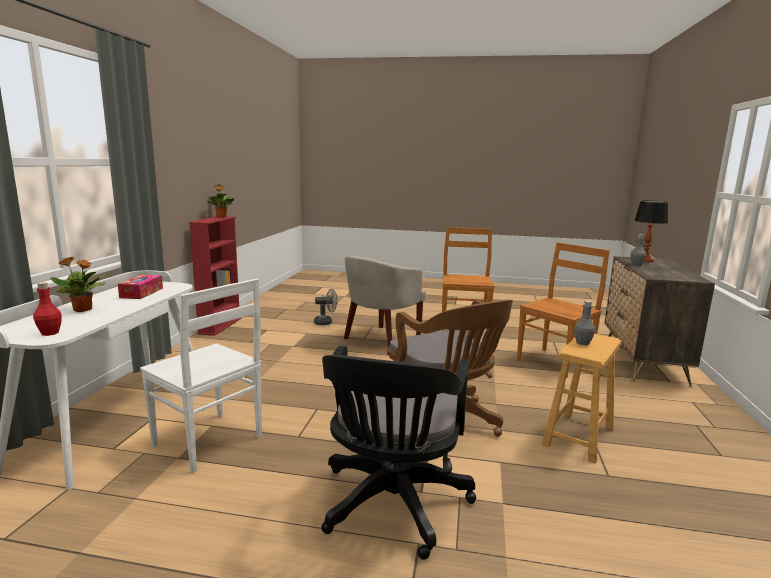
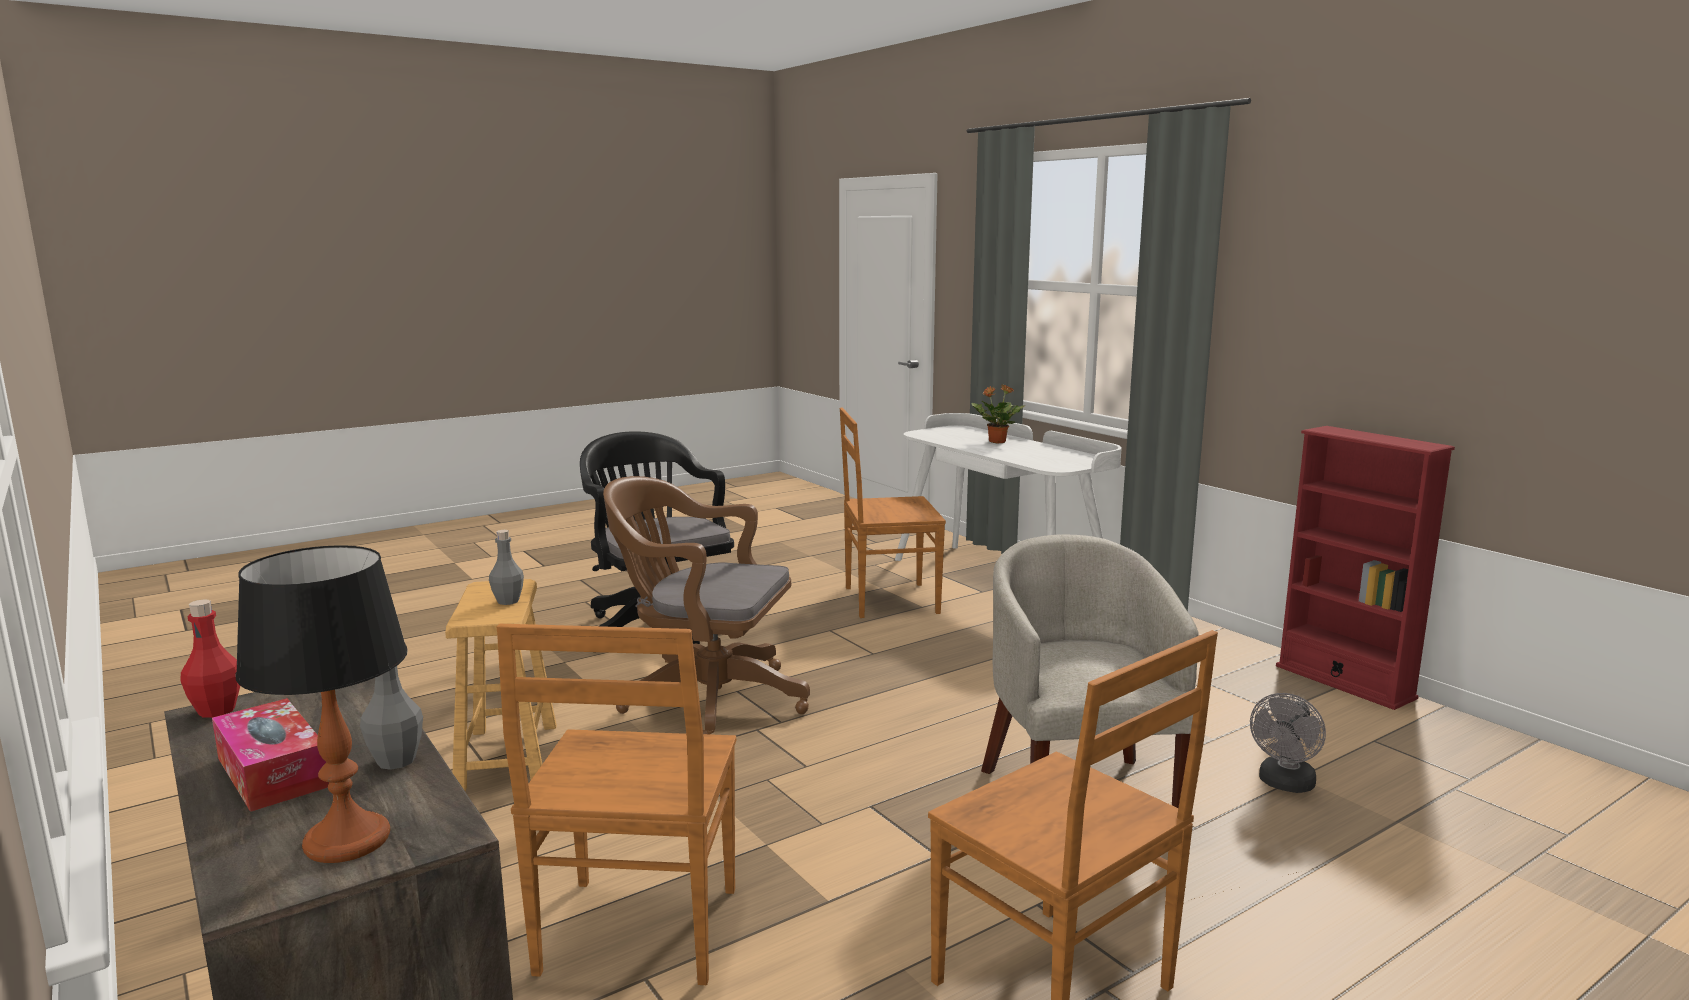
camera: 135 degrees right, 0 degrees up
(50, 333) = (933, 434): red bottle -> red bottle (217, 710)
(141, 293) = (1041, 456): tissue box -> tissue box (273, 772)
(209, 442) = (887, 600): white chair -> brown chair
(221, 217) = (1412, 443): potted plant -> none

